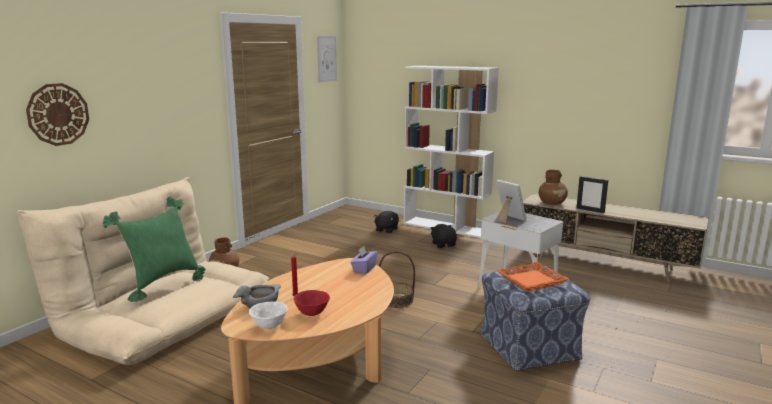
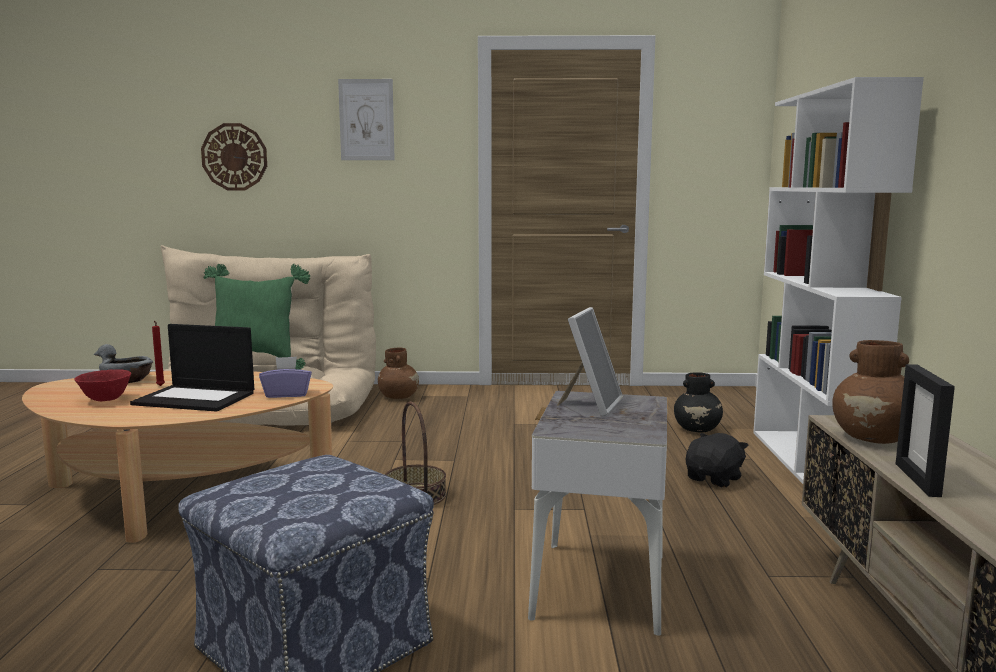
camera: 60 degrees right, 5 degrees down
(269, 326) = (62, 392): white bowl -> none
(326, 59) = (722, 109): picture -> picture (366, 120)
(344, 290) = (196, 398): none -> laptop
(386, 230) = (697, 430): black plush toy -> black vase
(531, 280) = (293, 483): orange tray -> none

